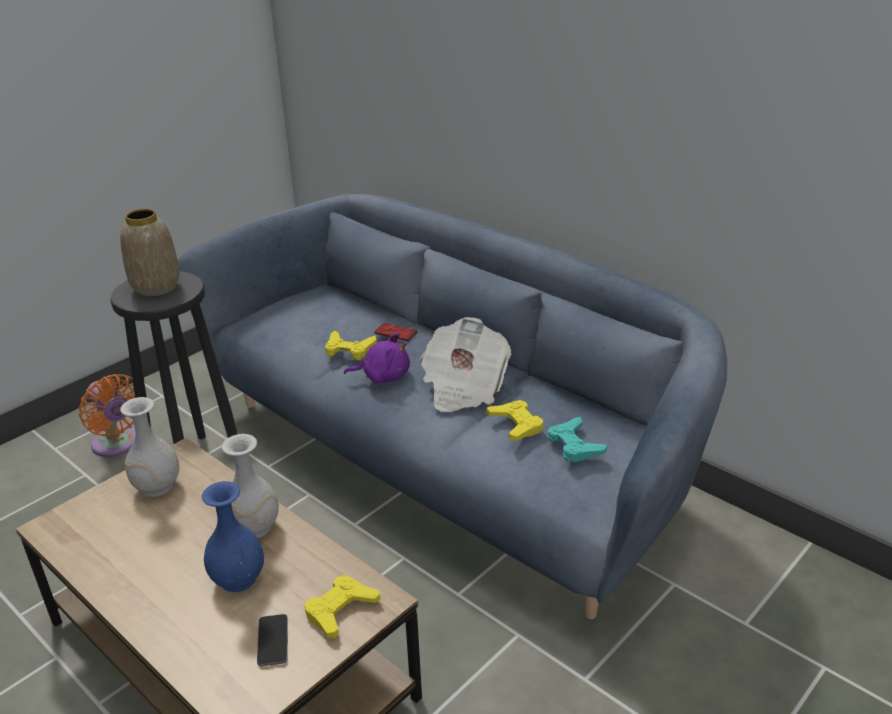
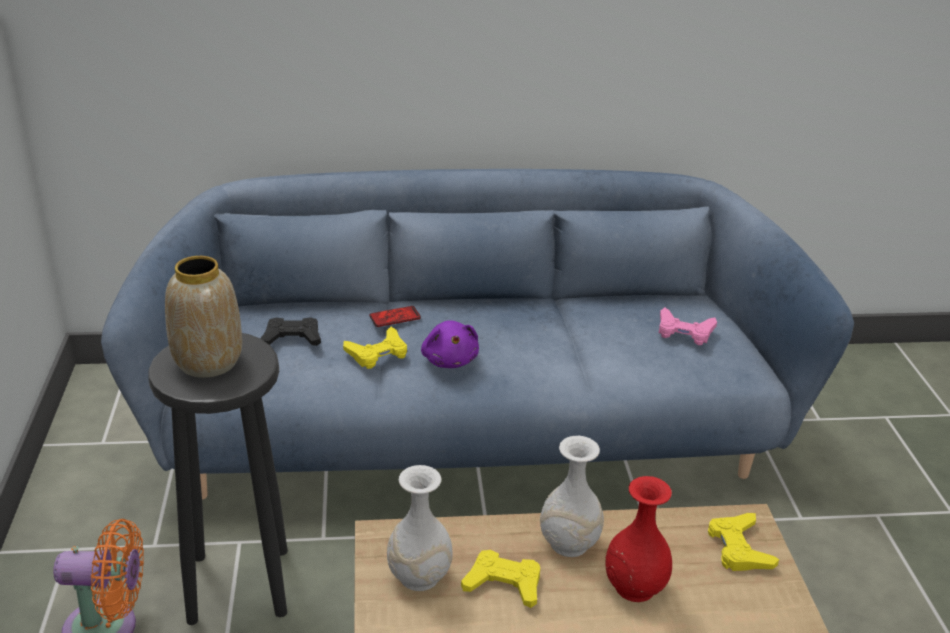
camera: 50 degrees left, 0 degrees up
(239, 579) = (634, 586): blue vase -> red vase
(273, 641) = (741, 604): phone -> none
(319, 317) = (292, 338): none -> black game controller
(383, 376) = (450, 360): purple plush toy -> purple plush toy turned 120 degrees clockwise
(463, 387) = (529, 333): newspaper -> none
(516, 424) = (623, 339): yellow game controller -> yellow game controller (503, 584)
(574, 445) = (684, 332): turquoise game controller -> pink game controller

